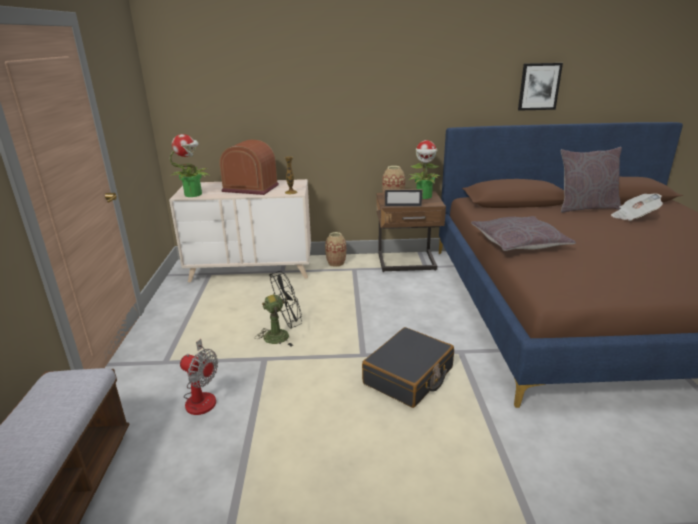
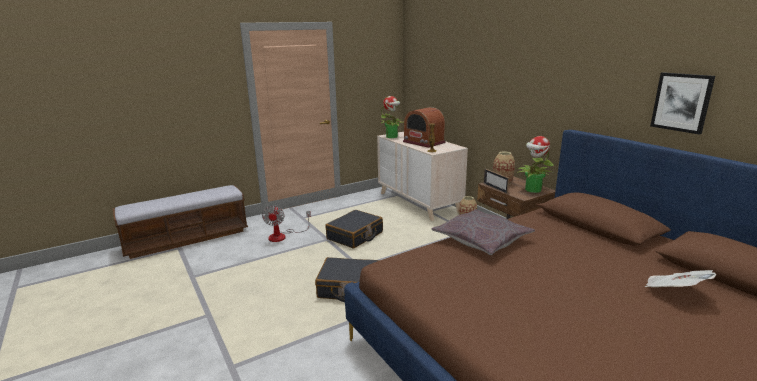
camera: 60 degrees right, 5 degrees down
(251, 188) = (423, 142): radio -> radio turned 150 degrees clockwise
(282, 335) = (355, 236): black fan -> black suitcase
(585, 208) = (652, 260): grey pillow -> none

